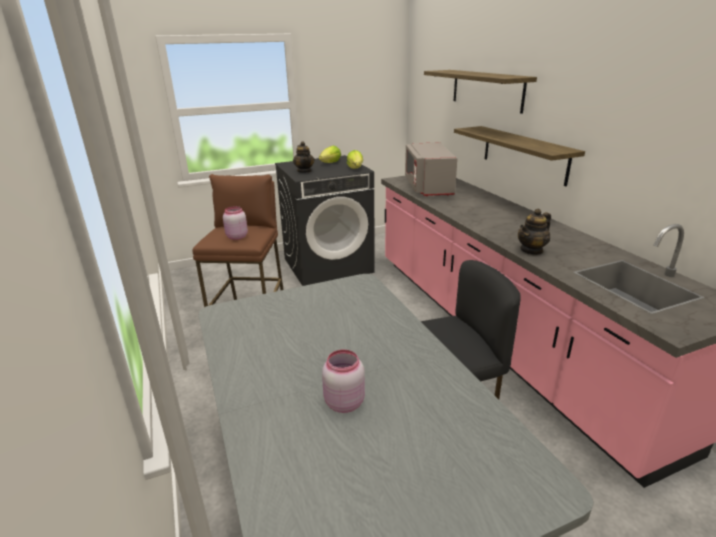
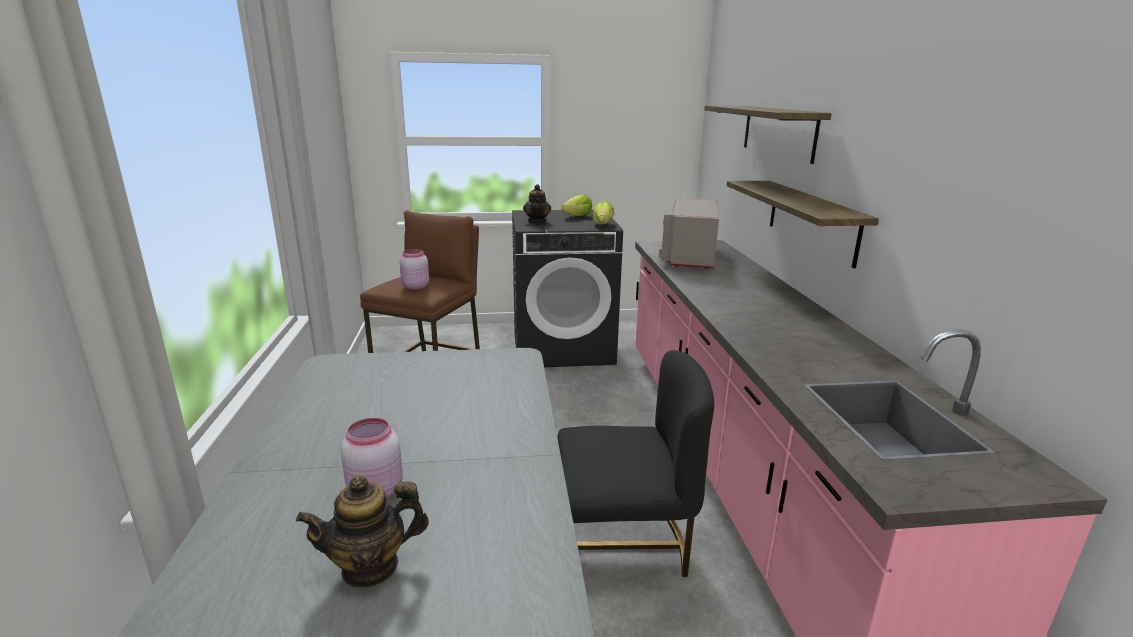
camera: 15 degrees right, 5 degrees down
(532, 250) = (765, 349): teapot -> teapot (370, 567)

